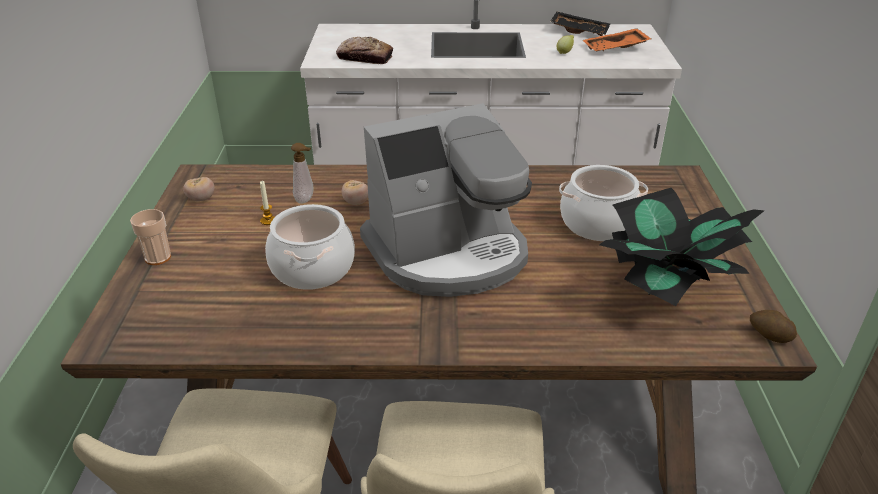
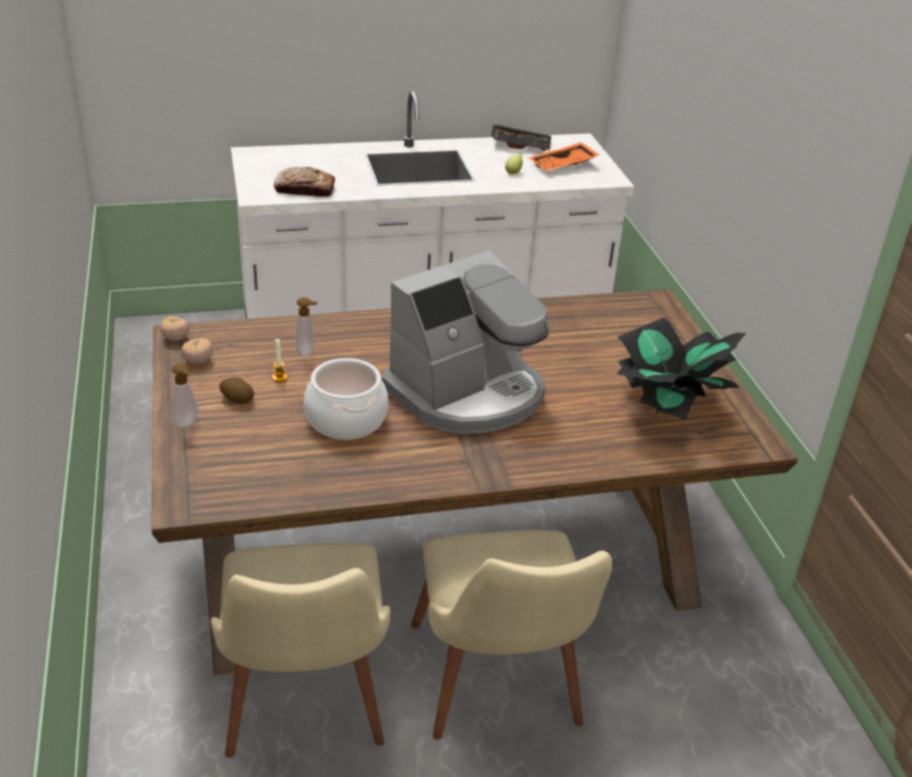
camera: 15 degrees left, 0 degrees up
(158, 258) = (187, 424): cup -> soap dispenser
(356, 202) = (358, 352): tomato -> tomato (176, 338)
(598, 223) = (593, 353): cooking pot -> none
(769, 336) = (758, 438): potato -> potato (236, 399)

